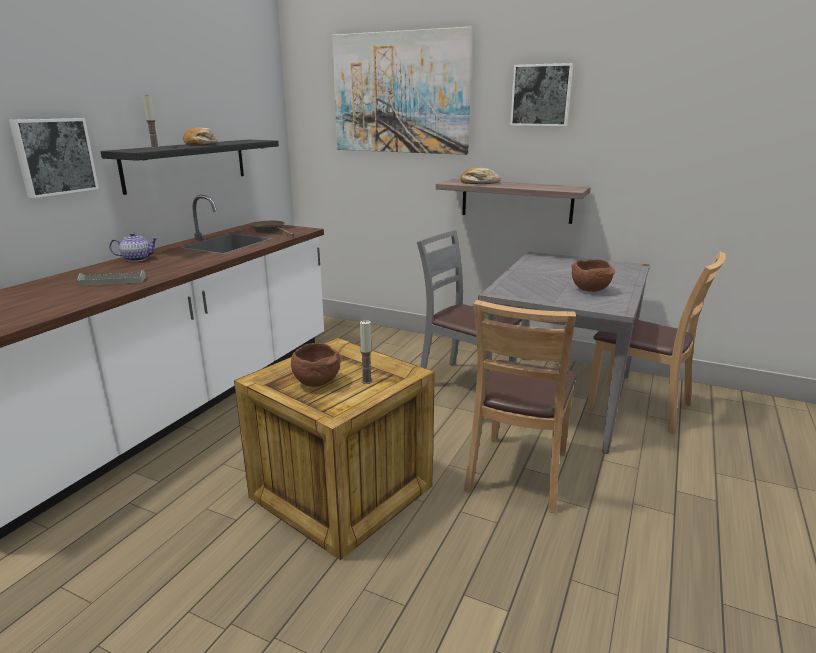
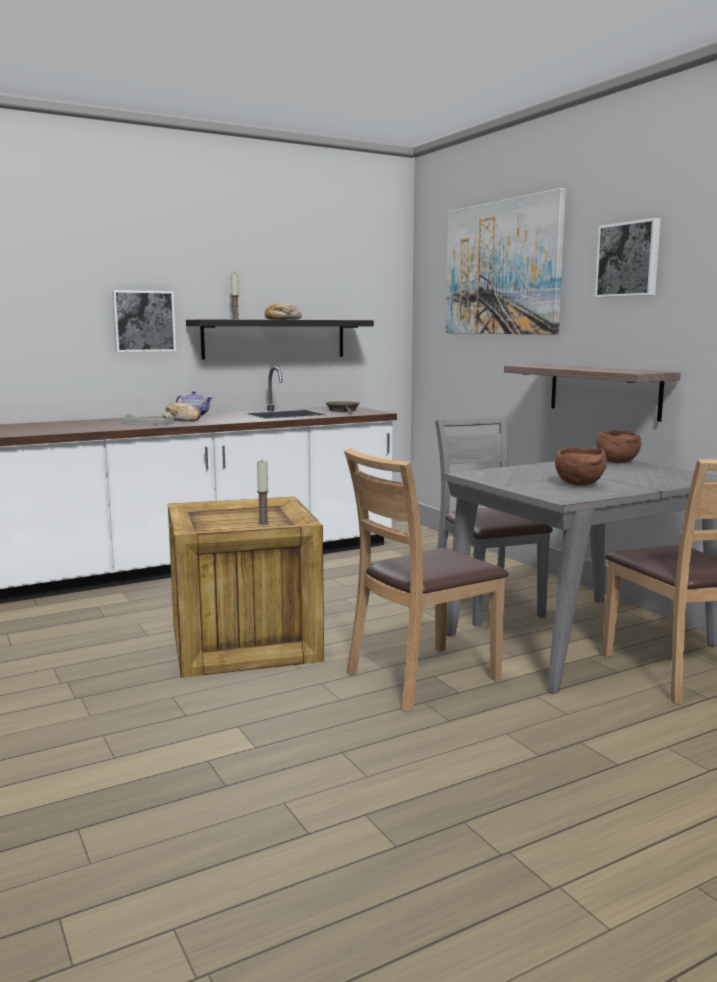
camera: 35 degrees right, 10 degrees down
(315, 382) = (225, 517): brown bowl -> brown bowl (616, 462)
(479, 183) = (553, 366): bread -> bread (182, 420)

